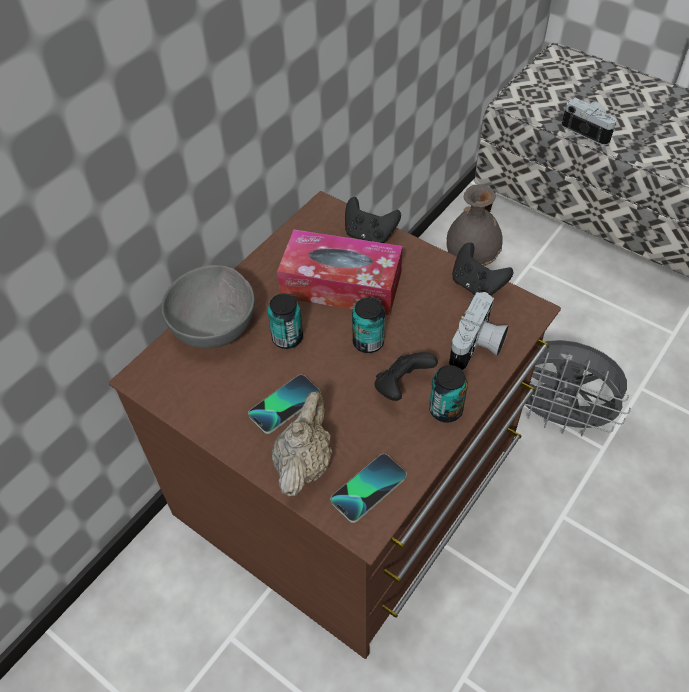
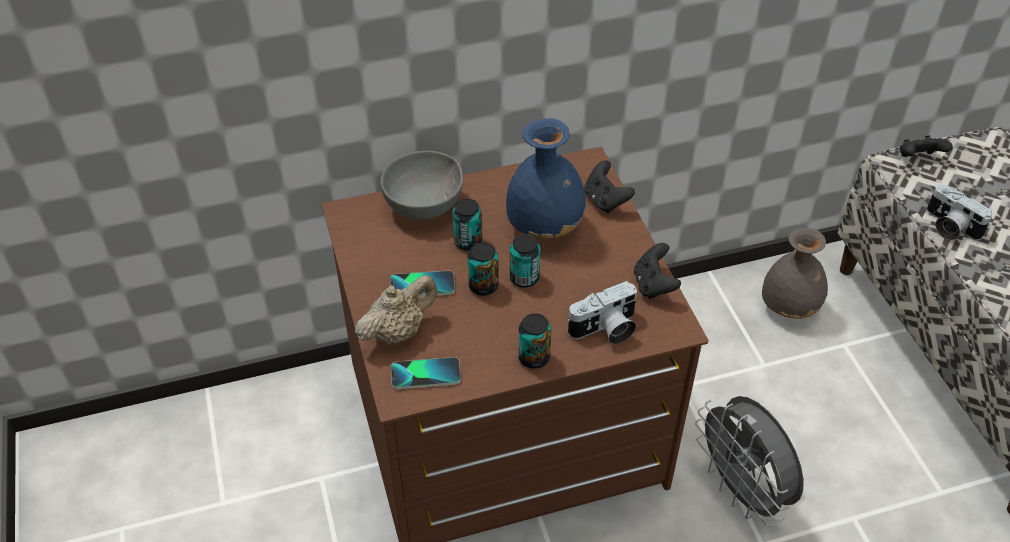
camera: 35 degrees right, 5 degrees down
(340, 371) = (483, 286): none -> can
(341, 284) = (545, 226): tissue box -> blue vase
(401, 386) = (517, 323): black game controller -> black game controller (918, 159)
(589, 130) = (949, 227): camera -> camera turned 150 degrees clockwise

